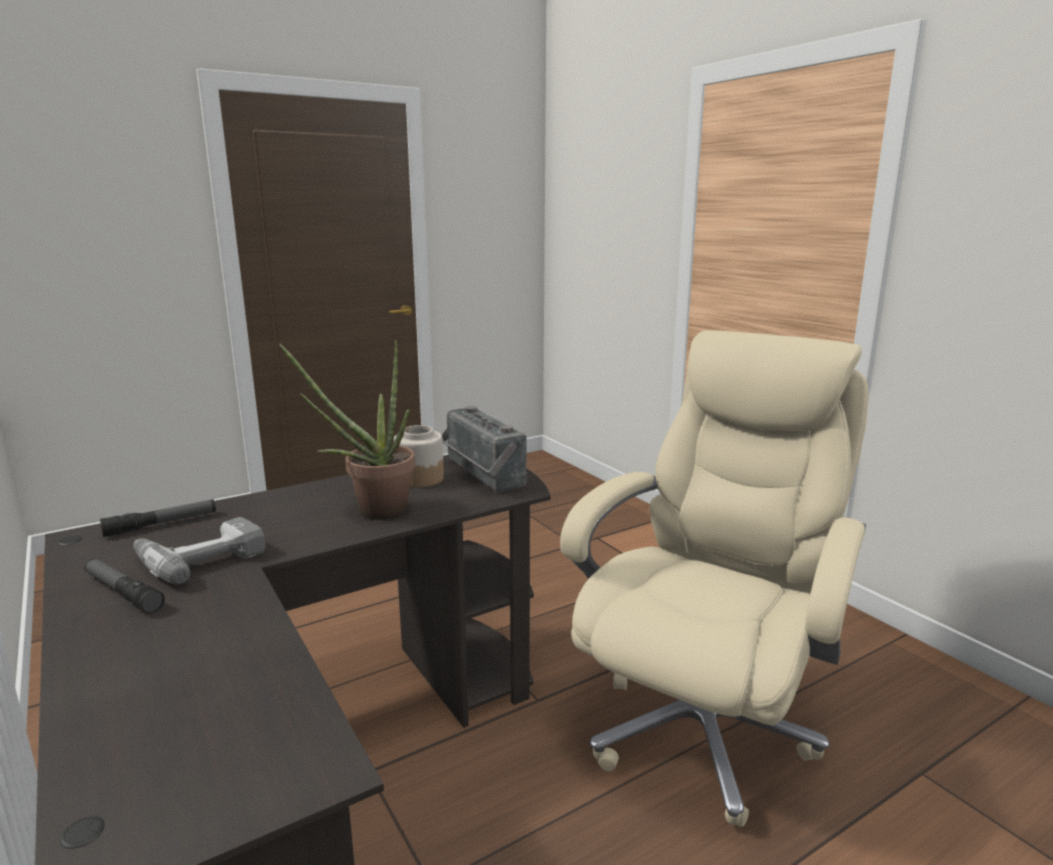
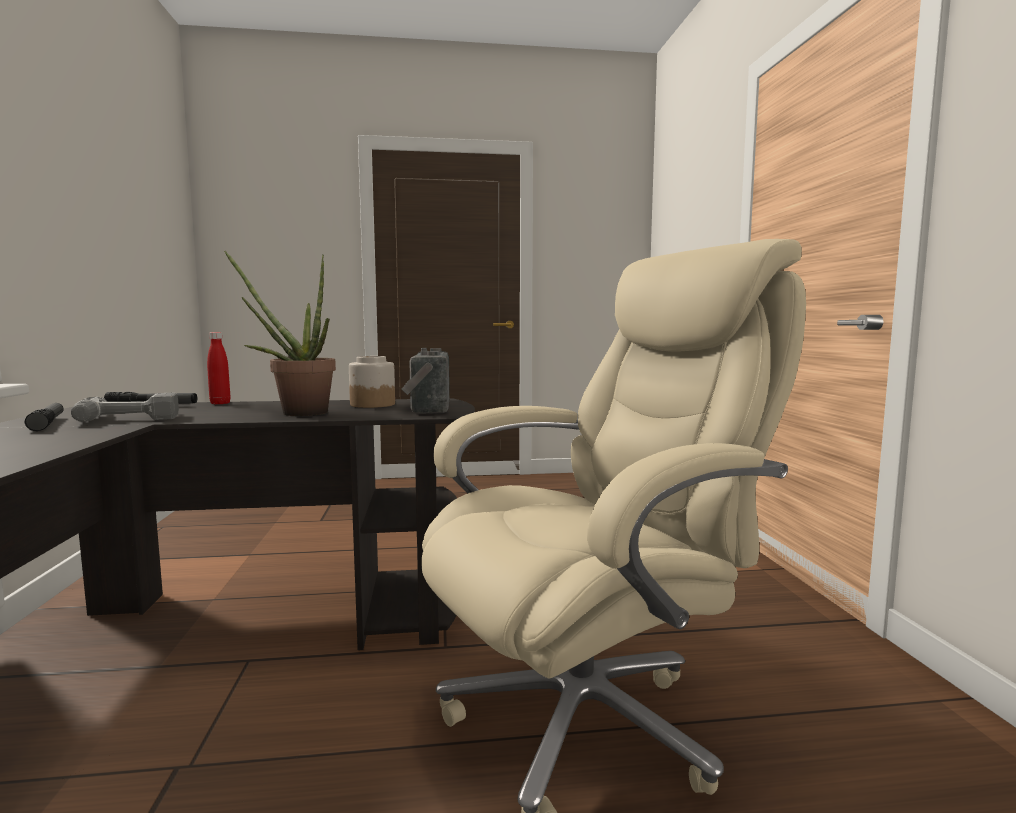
camera: 25 degrees right, 10 degrees down
(237, 504) = (220, 403): none -> red bottle

